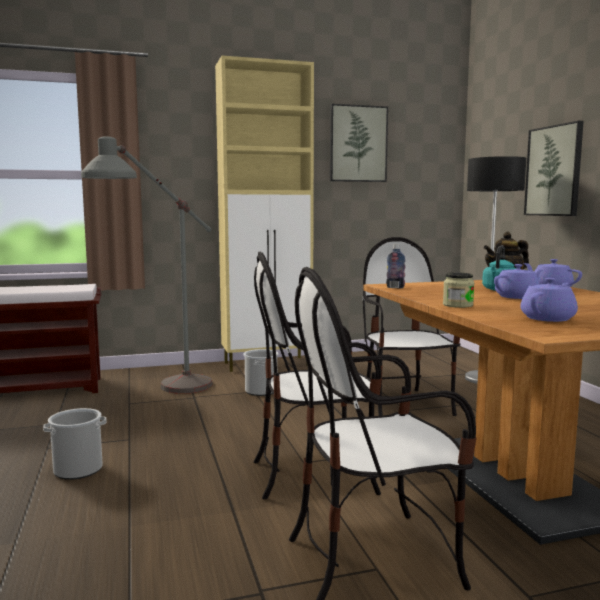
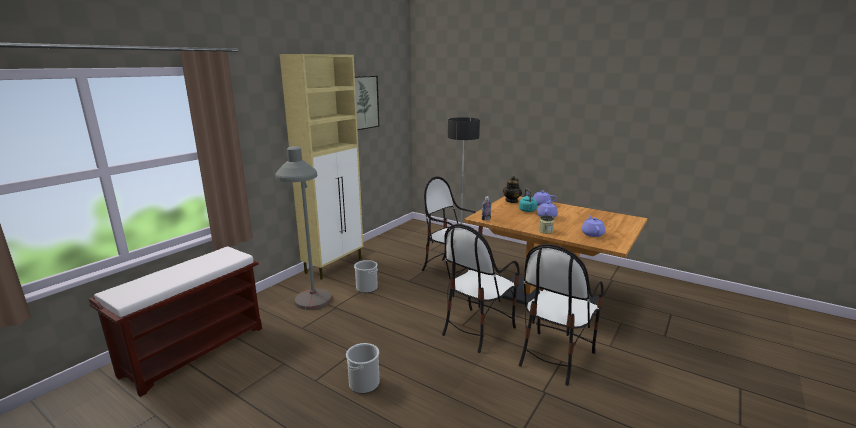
camera: 40 degrees left, 10 degrees up
(554, 171) = (486, 123): picture -> none

